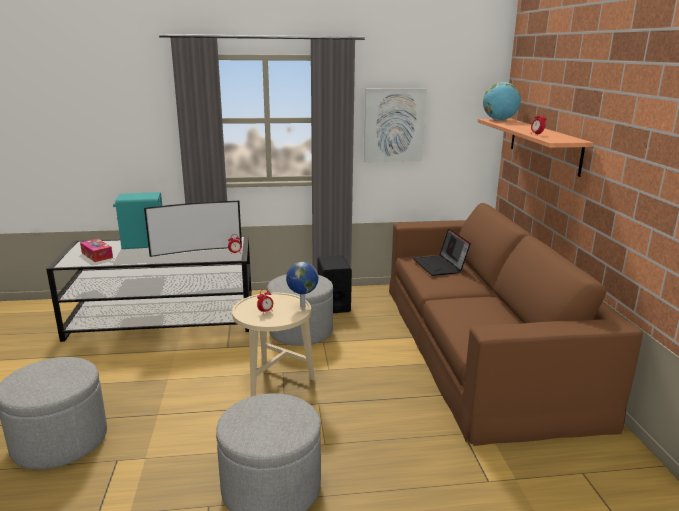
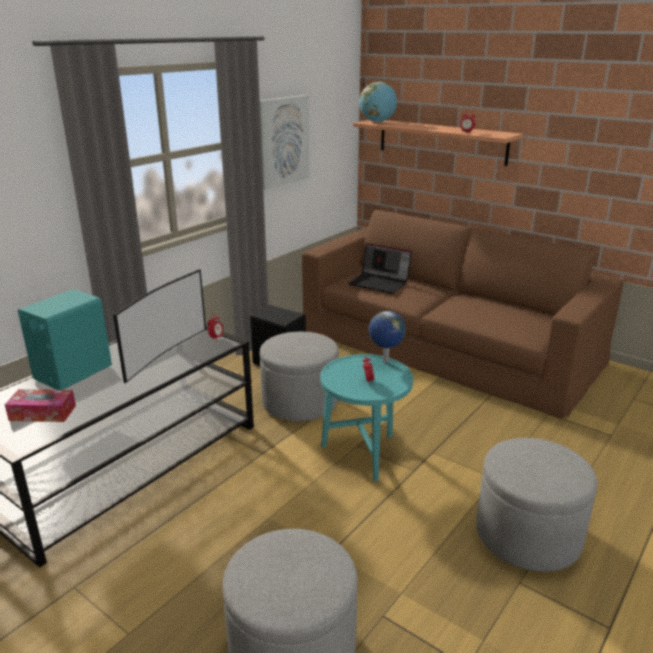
camera: 45 degrees left, 5 degrees up
(274, 380) = (364, 455): beige side table -> turquoise side table

